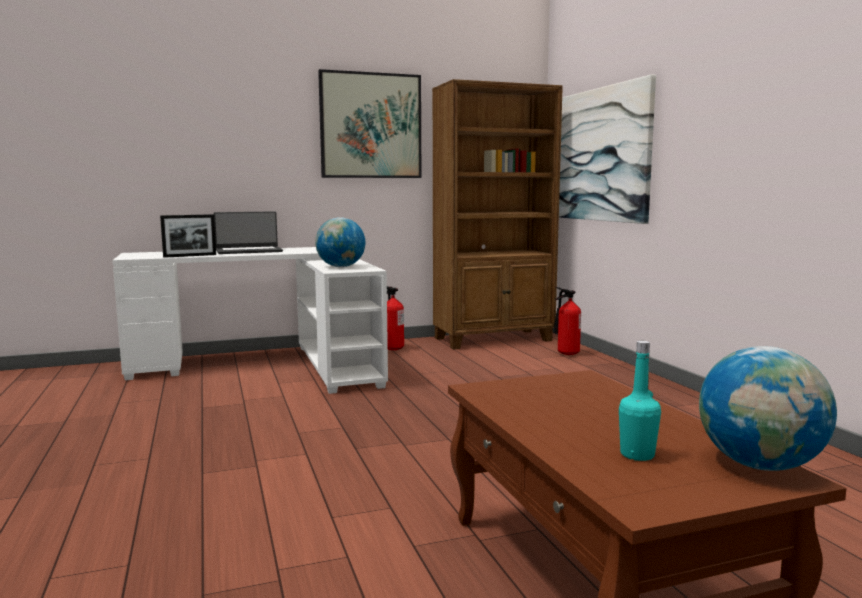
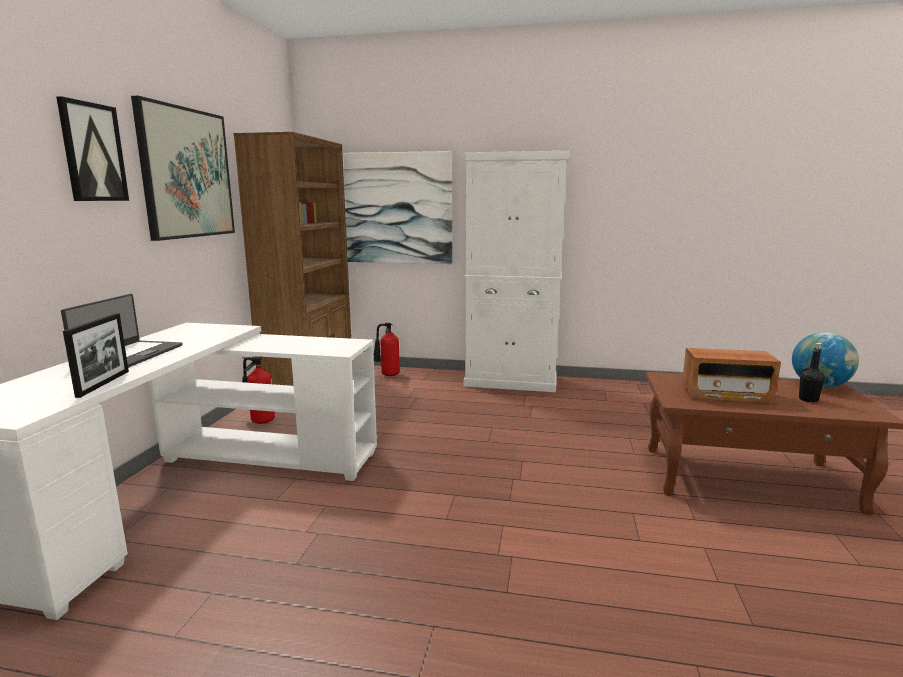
camera: 60 degrees left, 5 degrees up
(276, 113) = (93, 152): none -> picture
(340, 267) = (314, 346): globe -> none
(557, 408) = (726, 395): none -> radio
(637, 455) = (808, 399): turquoise bottle -> black bottle
(667, 397) = (511, 382): none -> white cabinet

